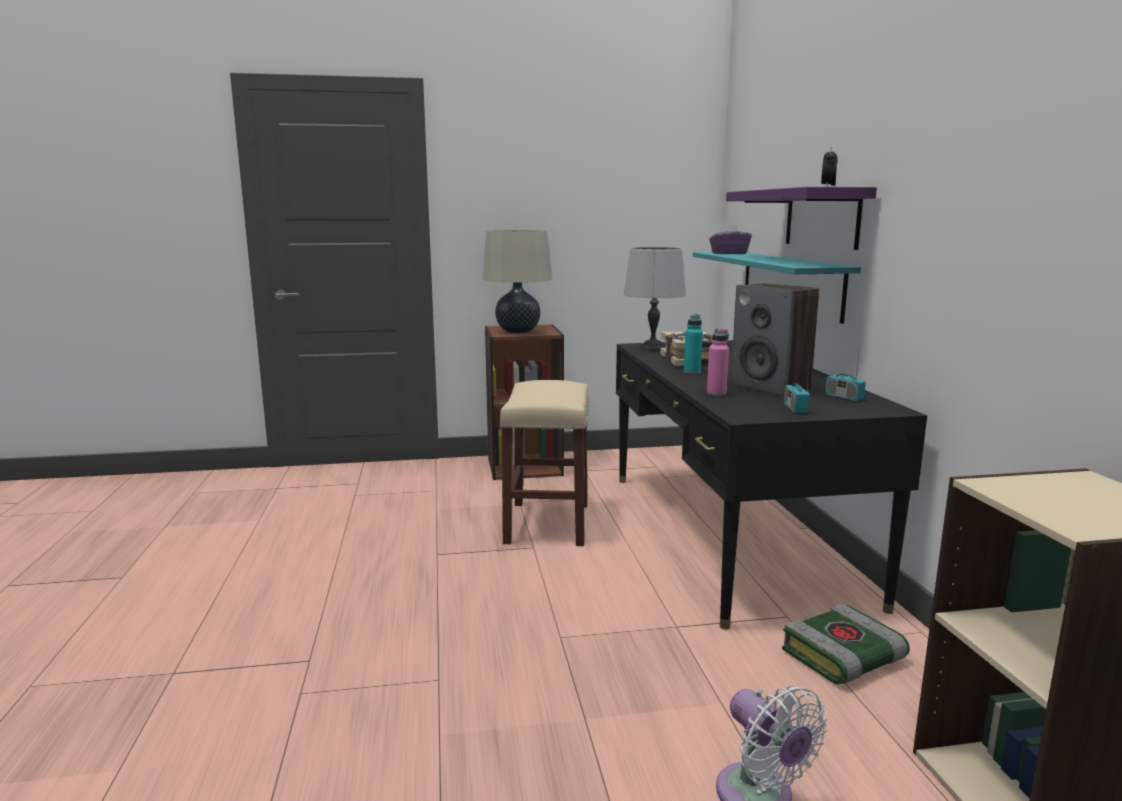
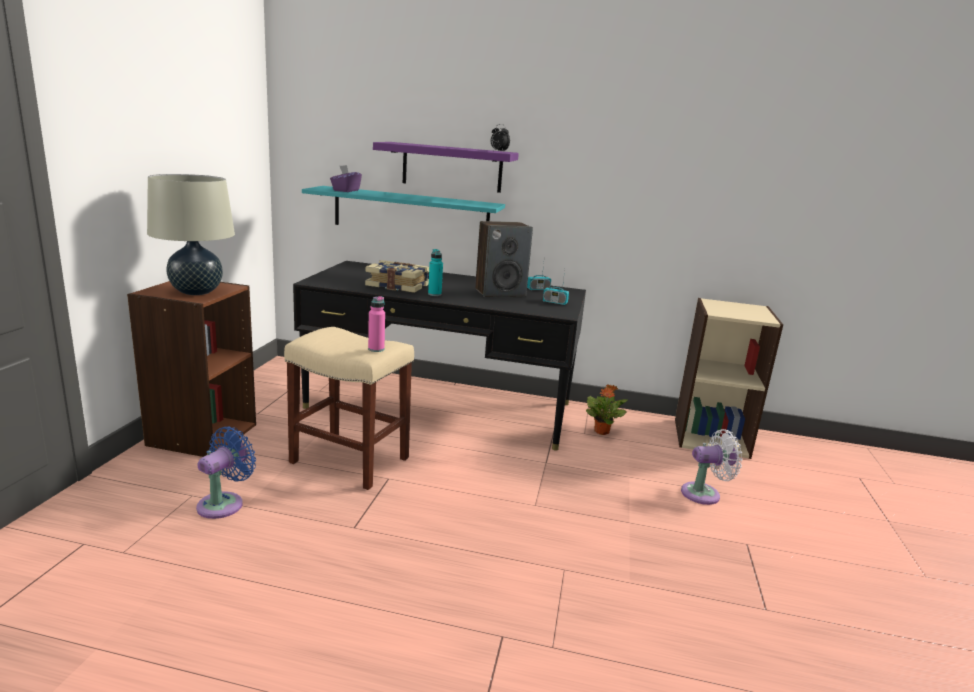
camera: 70 degrees left, 5 degrees up
(433, 502) = (224, 503): none -> blue fan
(652, 348) = (335, 282): grey table lamp -> none
(716, 393) = (502, 305): pink bottle -> pink bottle (376, 349)
(843, 658) = (602, 431): book -> potted plant

